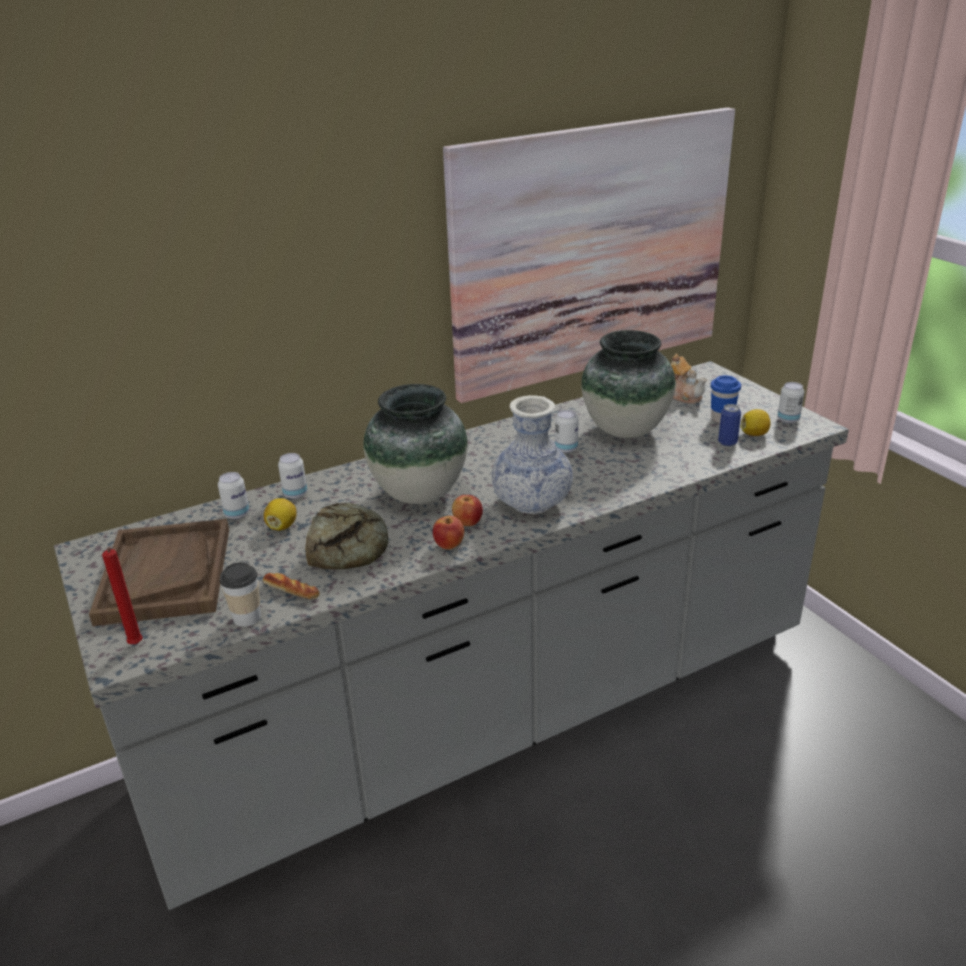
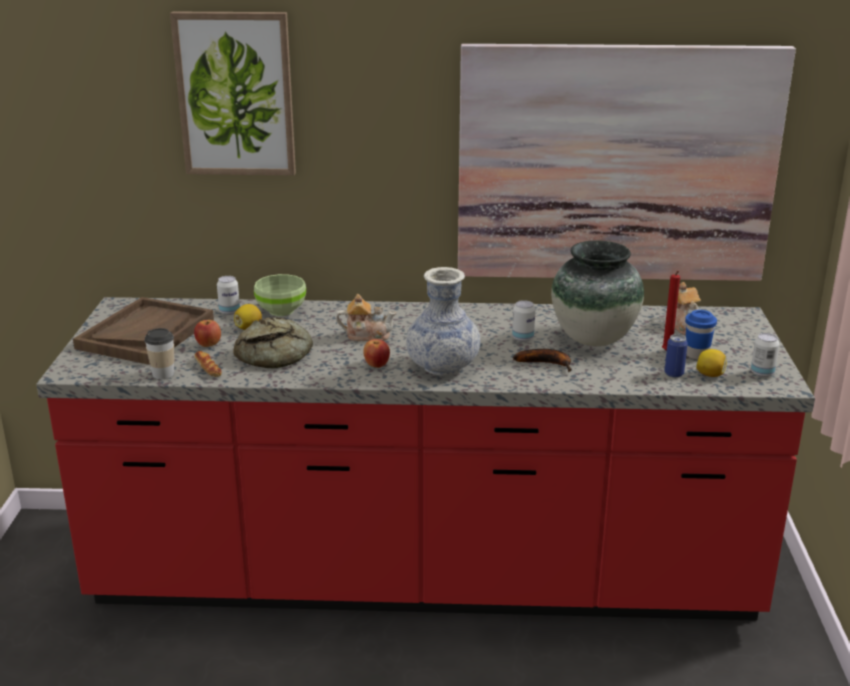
camera: 30 degrees right, 5 degrees down
(136, 645) = (85, 367): red candle -> red candle (667, 352)
(191, 249) = (236, 94): none -> picture
(295, 494) = (282, 310): can -> green bowl
(418, 493) = (367, 335): vase -> teapot
(449, 545) = (344, 375): apple -> apple (208, 345)
(491, 714) = (425, 576): grey counter -> red counter
(618, 467) = (547, 363): none -> banana

